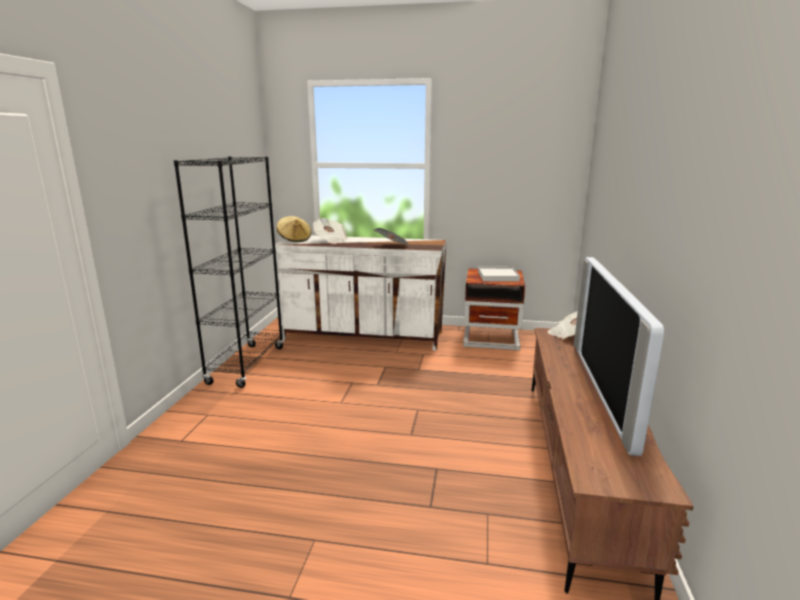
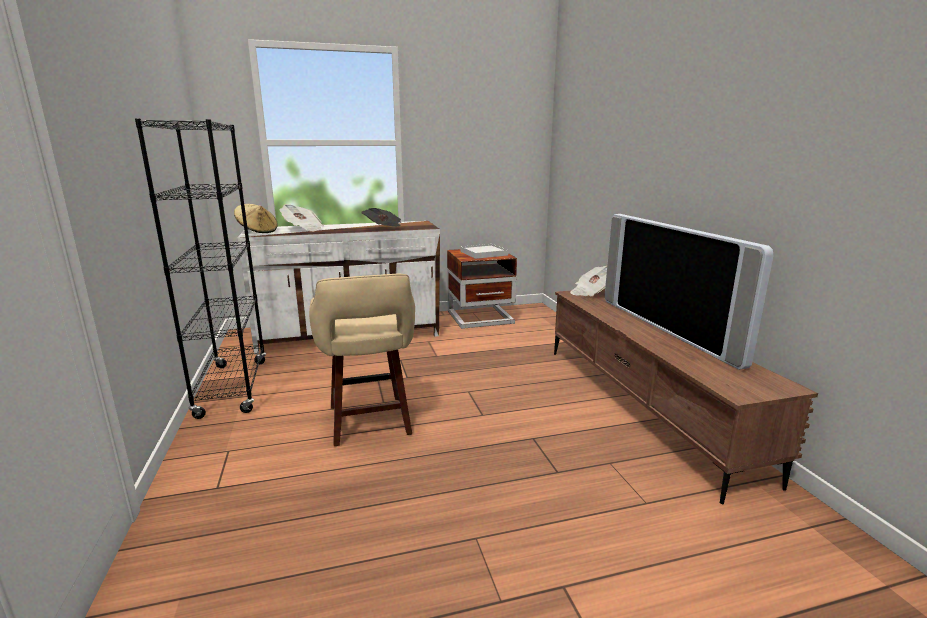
camera: 25 degrees left, 0 degrees up
(316, 418) = (369, 422): none -> beige stool

